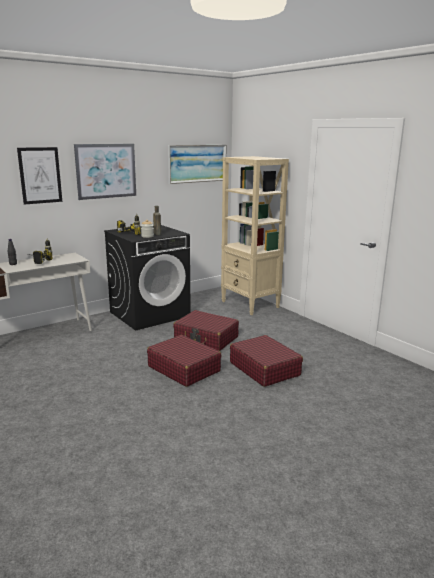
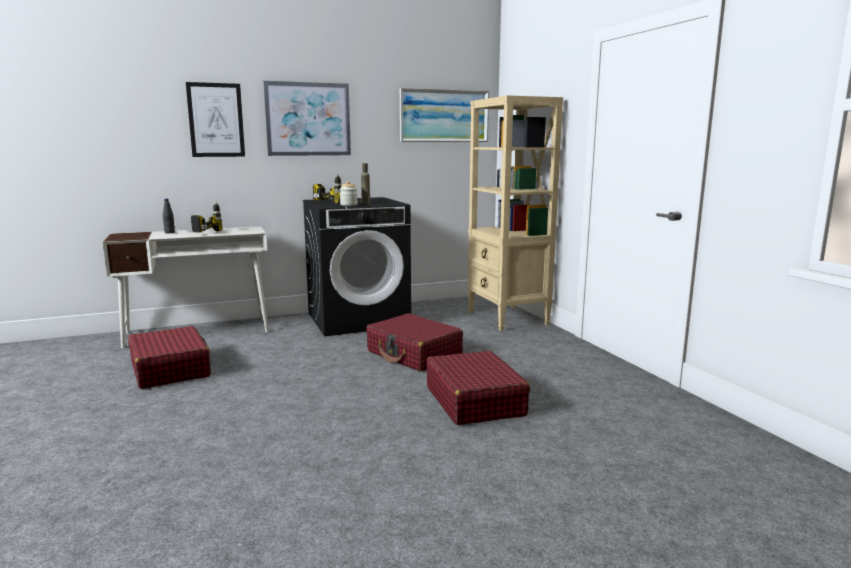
camera: 15 degrees right, 5 degrees down
(184, 369) = (354, 388): red suitcase -> red suitcase (170, 369)

